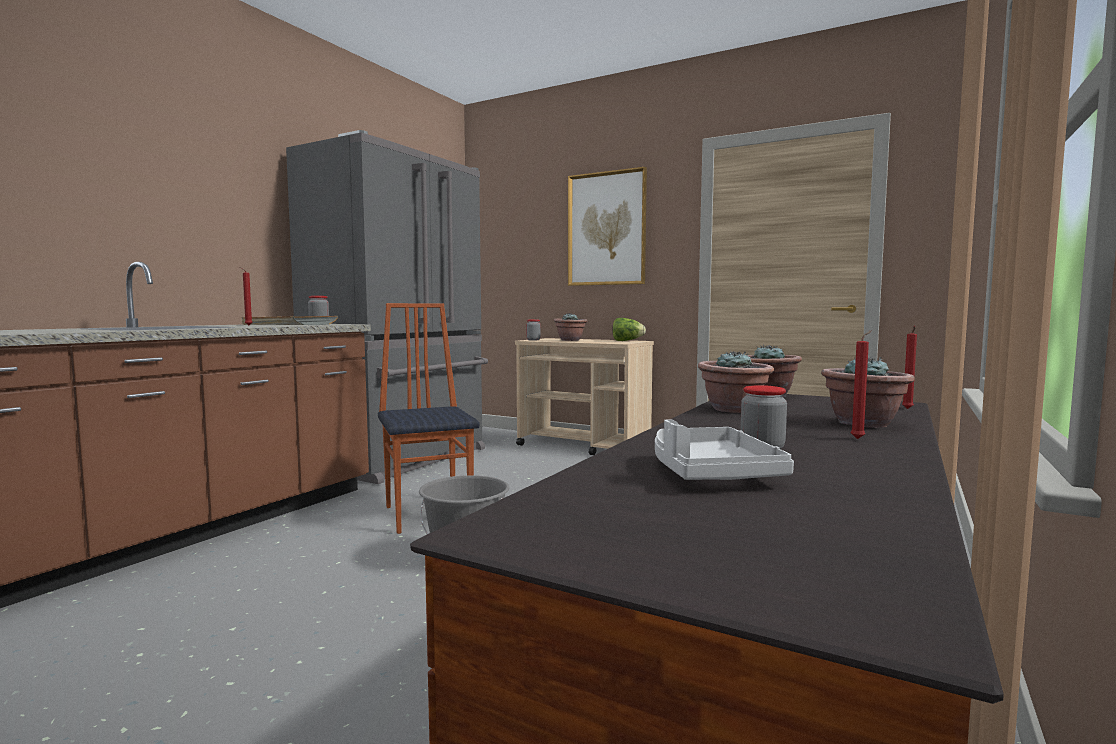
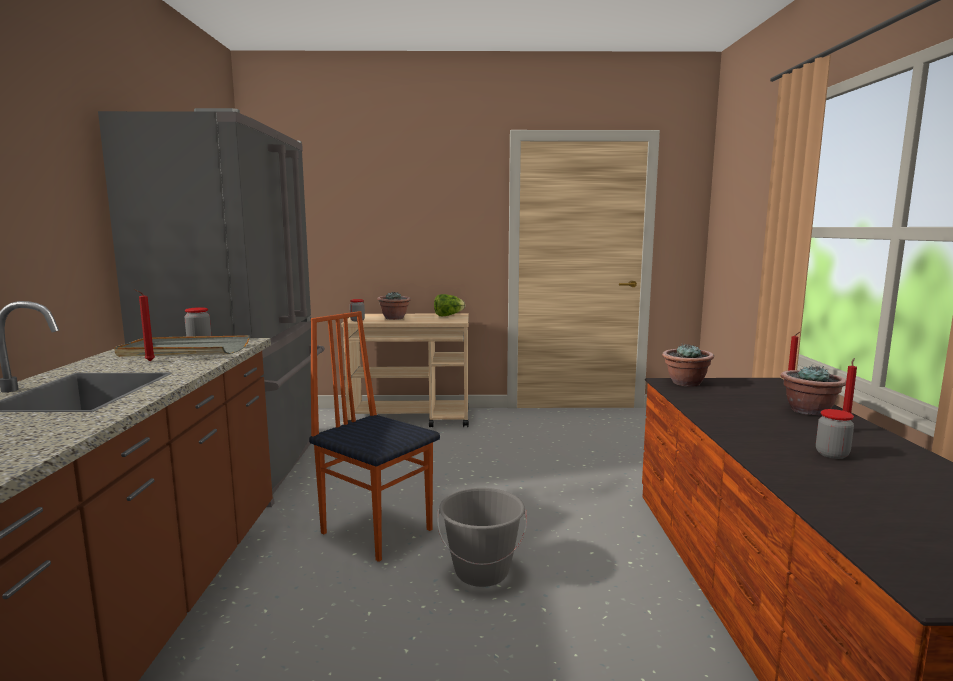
camera: 30 degrees left, 5 degrees up
(606, 229) = (416, 206): picture -> none
(709, 473) = (871, 490): grey tray -> none
(734, 409) = (711, 406): potted plant -> none

